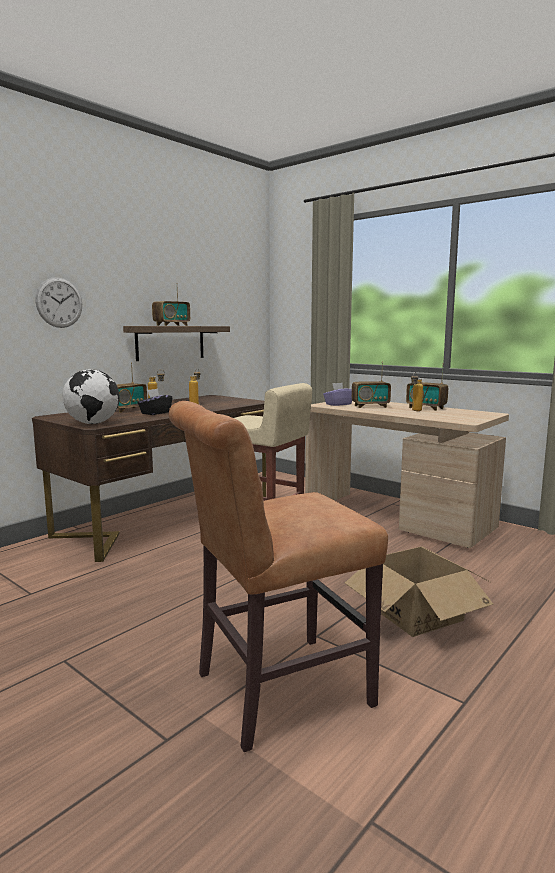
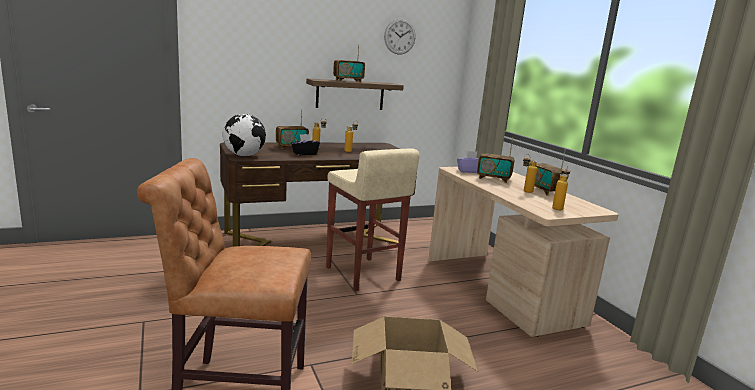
camera: 25 degrees right, 5 degrees up
(59, 302) = (252, 57): wall clock -> wall clock (400, 36)
(464, 417) = (558, 208): none -> bottle

